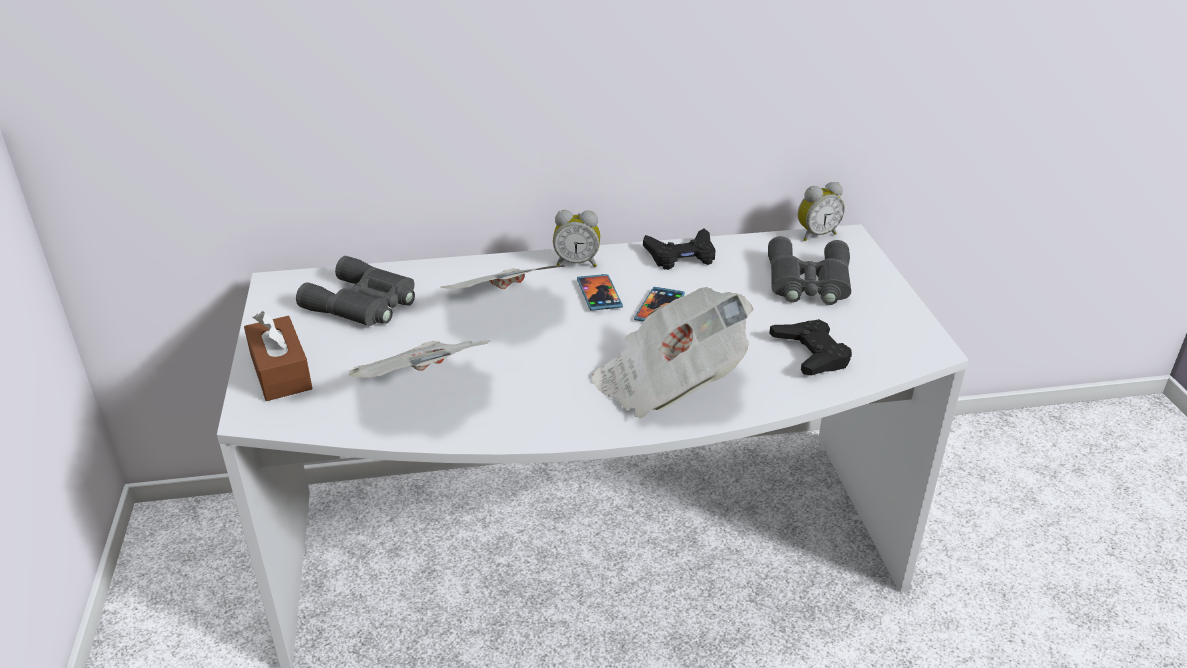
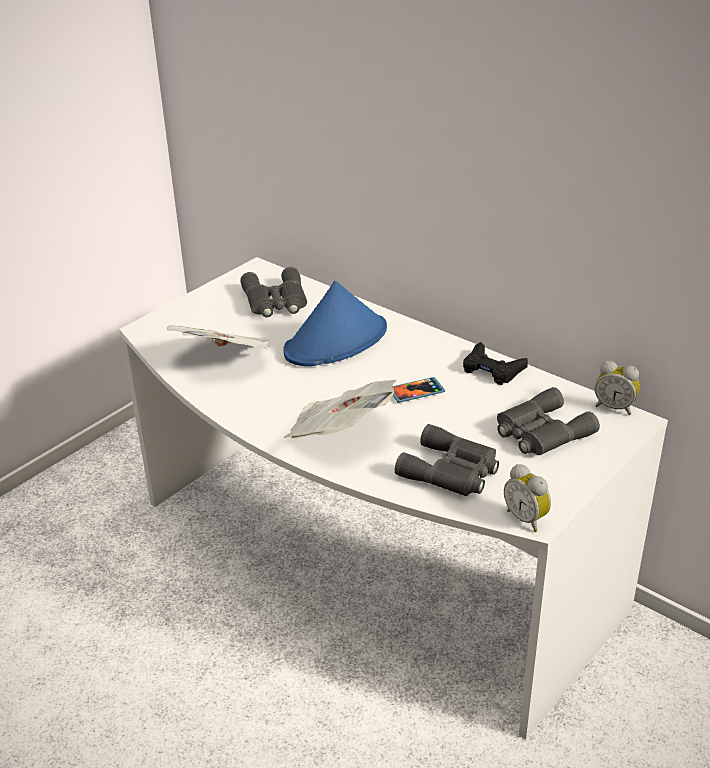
camera: 50 degrees right, 0 degrees up
(281, 372) = (185, 315): brown tissue box -> none
(503, 306) = (336, 341): newspaper -> blue hat
(577, 262) = (421, 339): alarm clock -> alarm clock (527, 518)
(599, 294) = (398, 364): phone -> none
(811, 353) = (451, 471): black game controller -> grey binoculars

